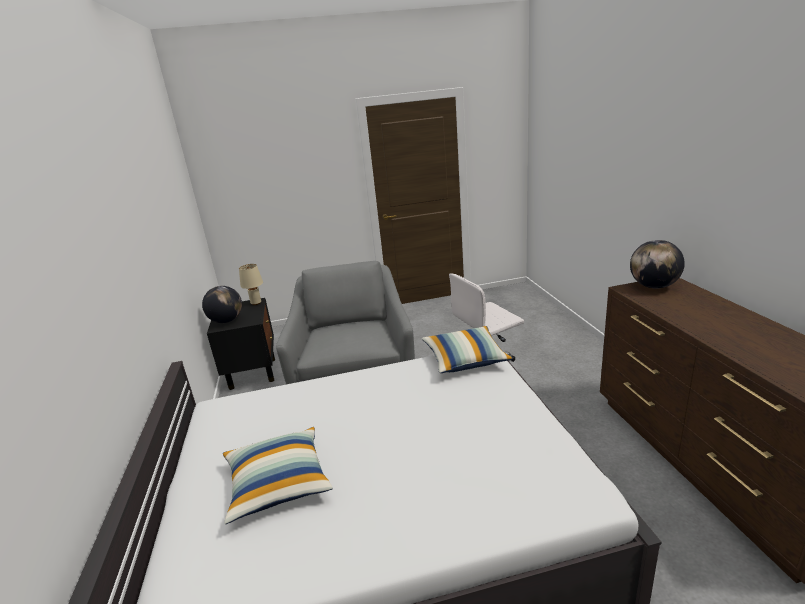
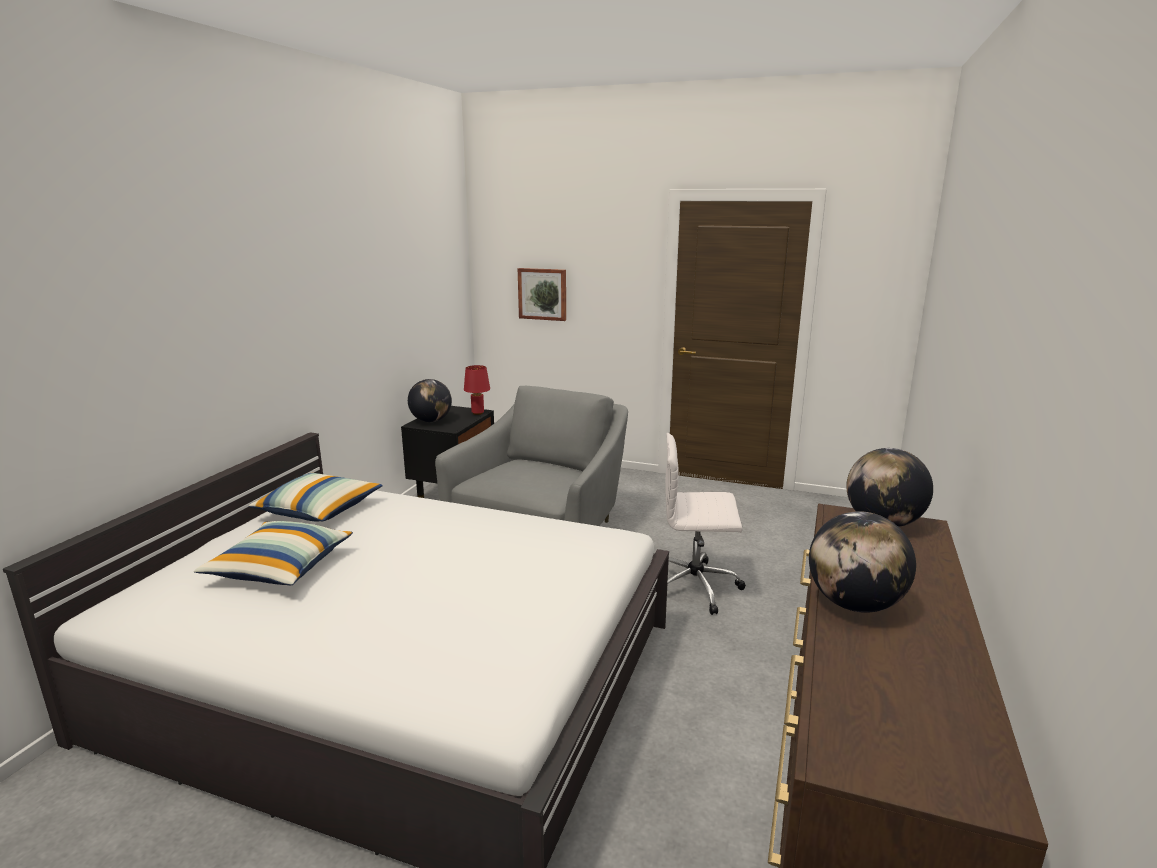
camera: 30 degrees right, 5 degrees down
(256, 303) = (477, 413): beige table lamp -> red table lamp
(266, 195) = (542, 294): none -> picture
(465, 359) = (592, 537): pillow -> pillow (319, 510)
(719, 334) = (854, 604): none -> globe

